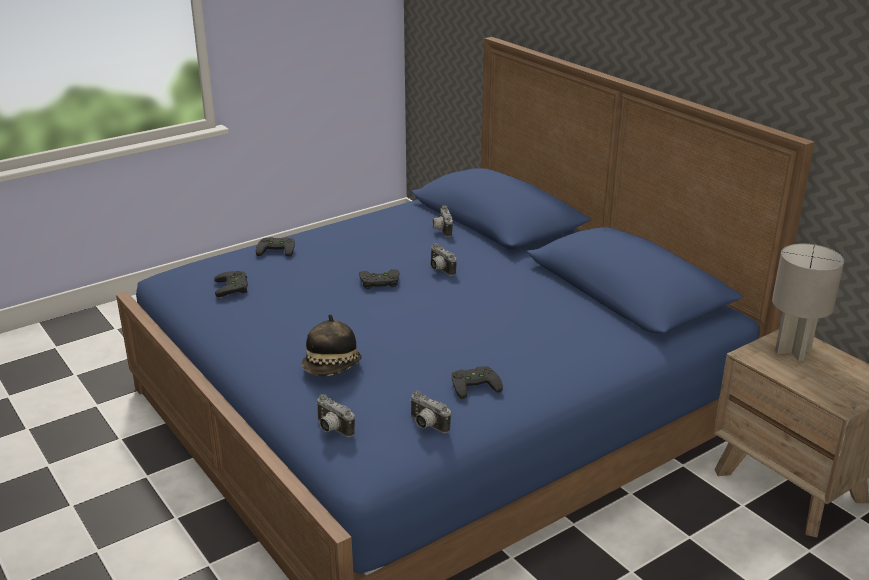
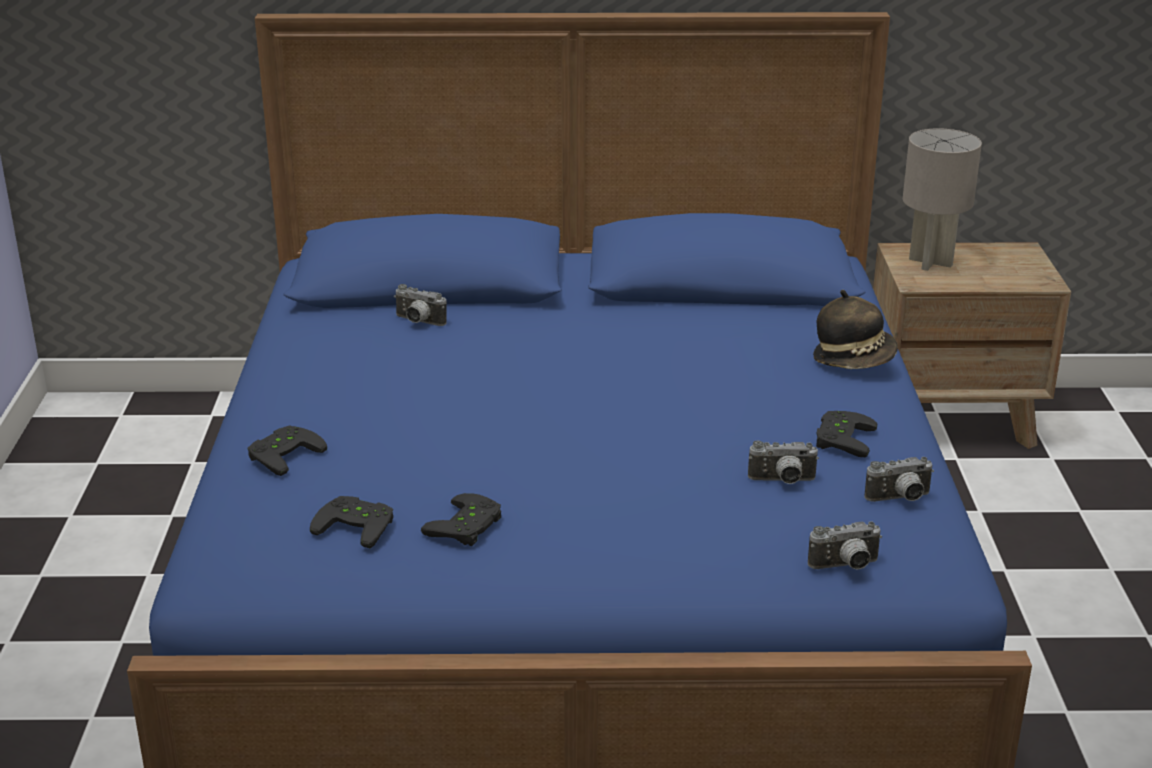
camera: 55 degrees left, 0 degrees up
(332, 368) = (699, 518): hat -> hat (854, 359)
(379, 282) = (507, 411): black game controller -> black game controller (468, 527)
(439, 270) = (529, 361): camera -> camera (782, 481)

